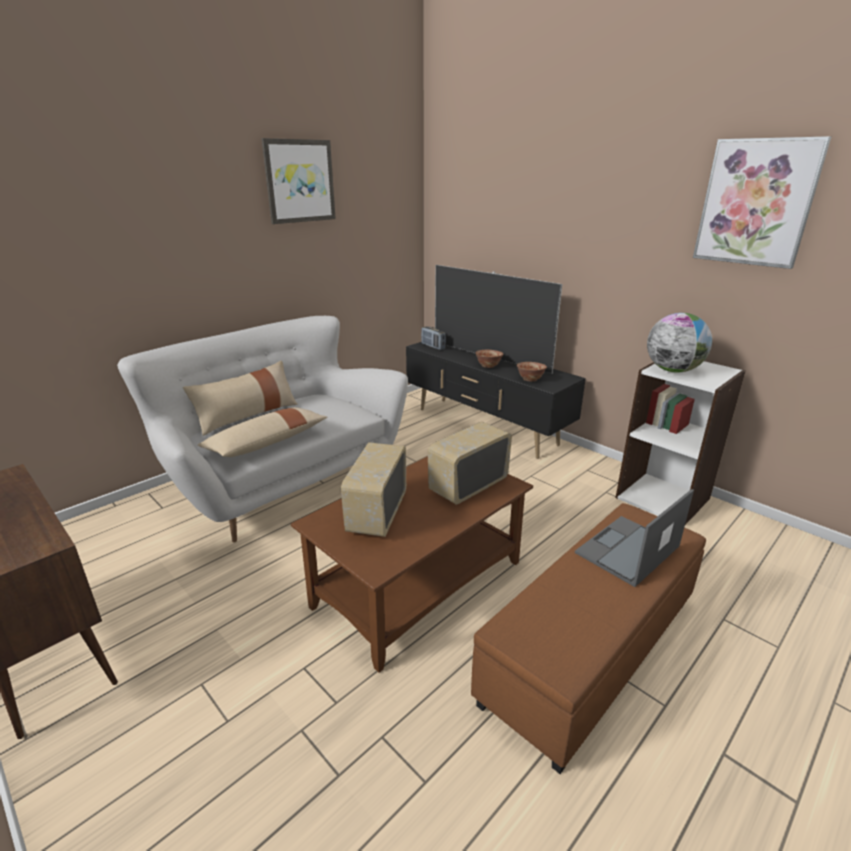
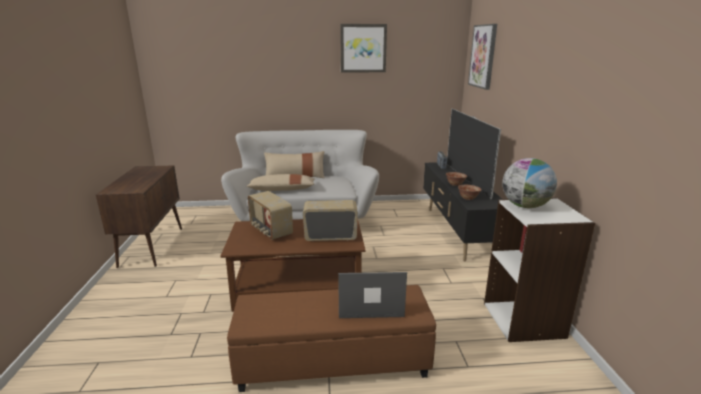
camera: 40 degrees right, 5 degrees down
(376, 514) = (270, 231): radio -> radio turned 90 degrees counterclockwise
(756, 203) = (615, 71): picture -> picture (483, 56)

